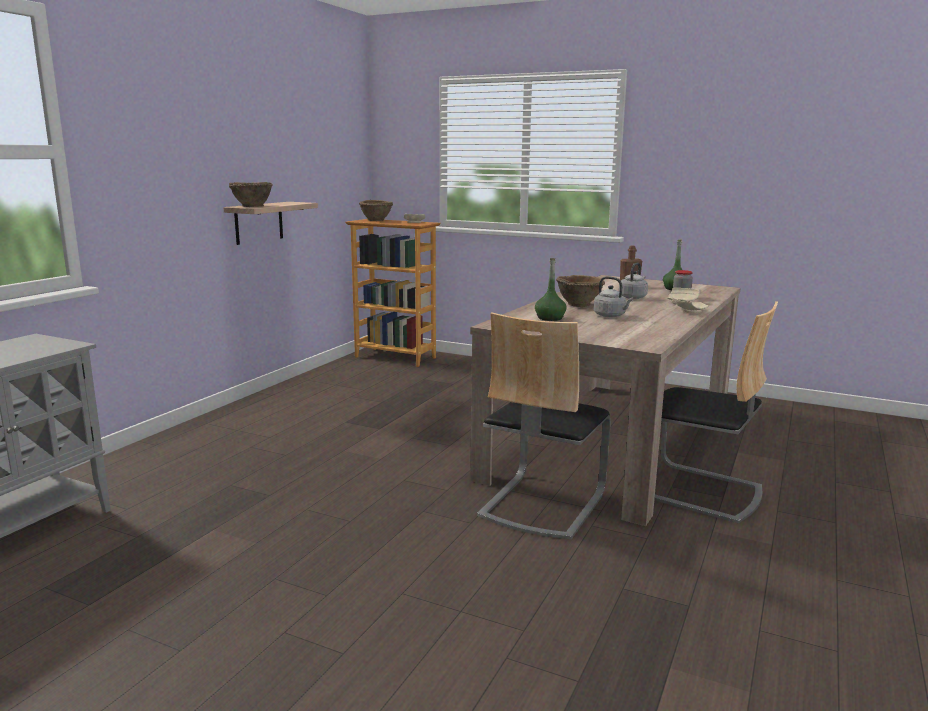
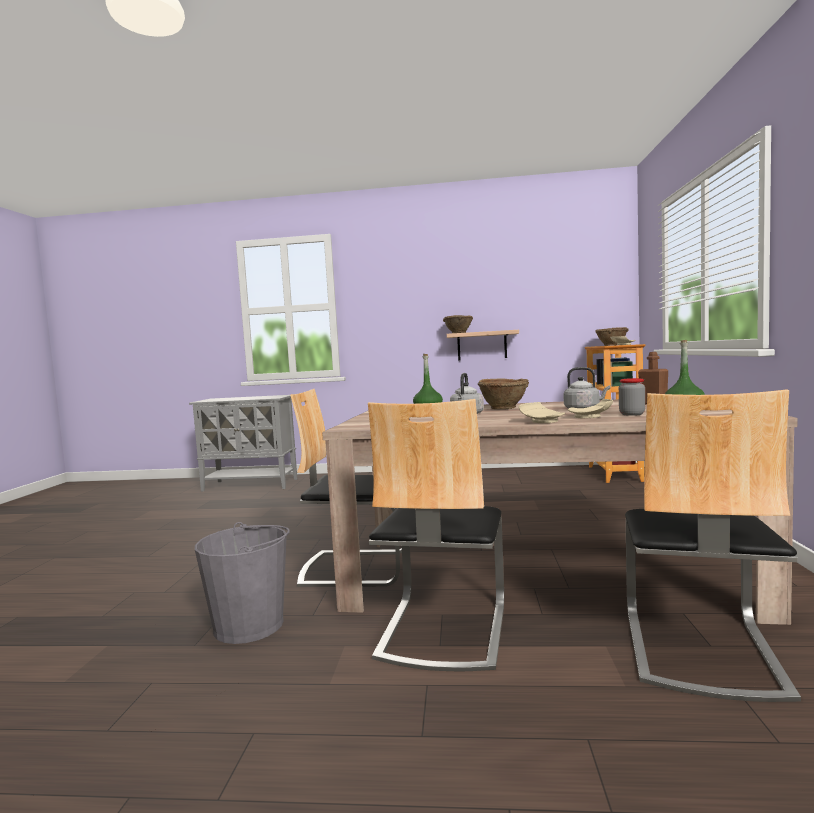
camera: 70 degrees right, 10 degrees down
(656, 572) = (249, 625): none -> grey bucket
(747, 433) = (699, 649): none -> chair

